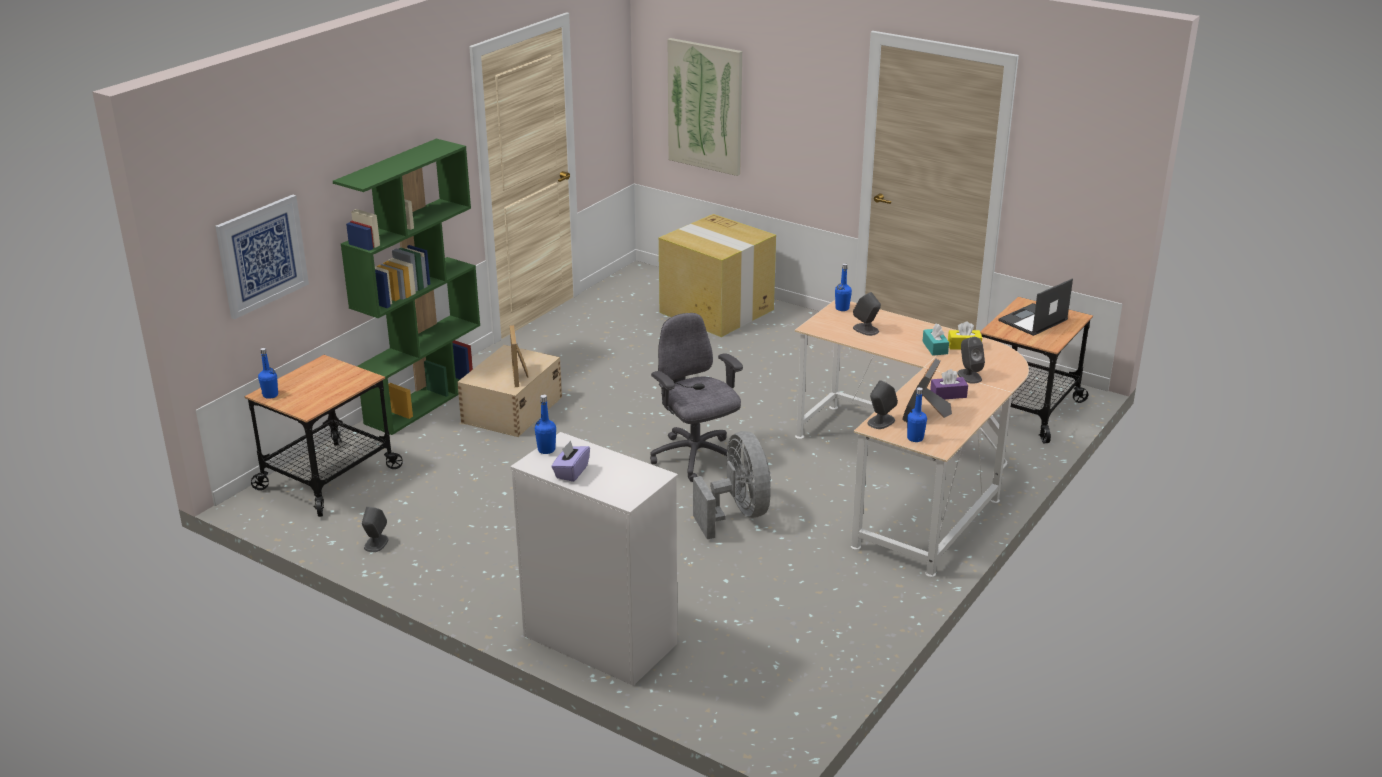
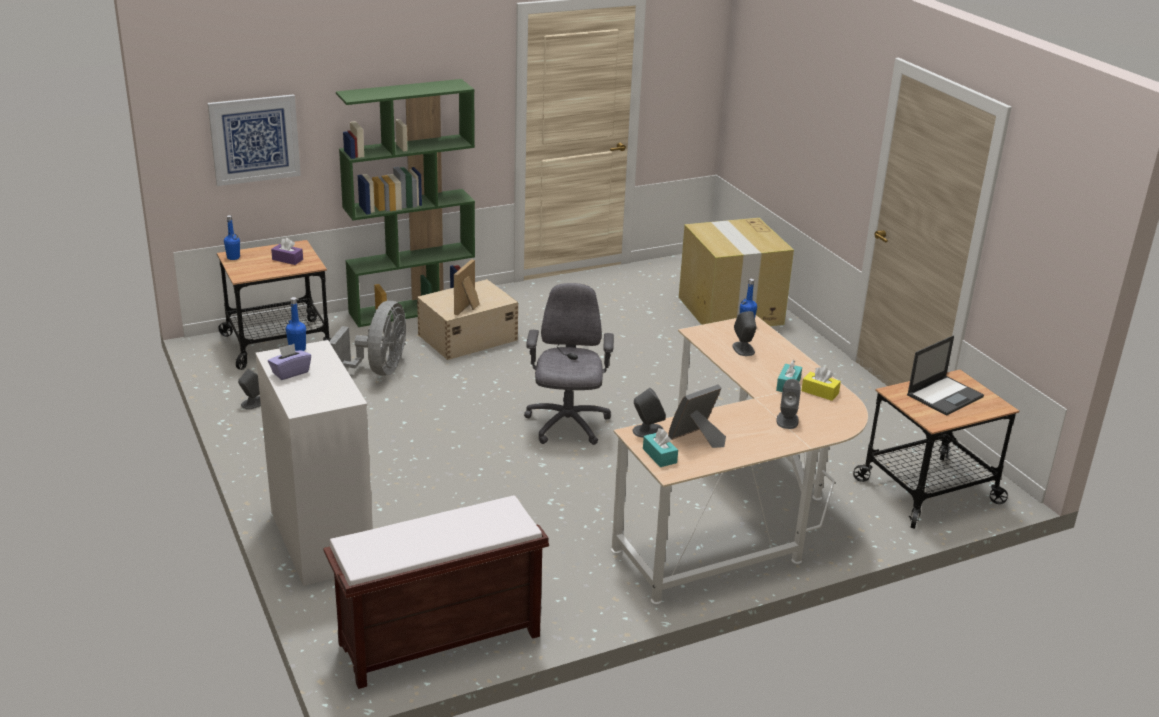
camera: 30 degrees right, 0 degrees up
(705, 106) = (770, 110): picture -> none
(737, 514) = (547, 484): grey fan -> grey fan (378, 370)
(803, 679) = (438, 641): none -> brown bench
(915, 438) = (659, 456): blue bottle -> turquoise tissue box
(948, 394) = (744, 429): purple tissue box -> purple tissue box (287, 259)
(1032, 320) = (945, 395): laptop -> laptop turned 150 degrees clockwise

